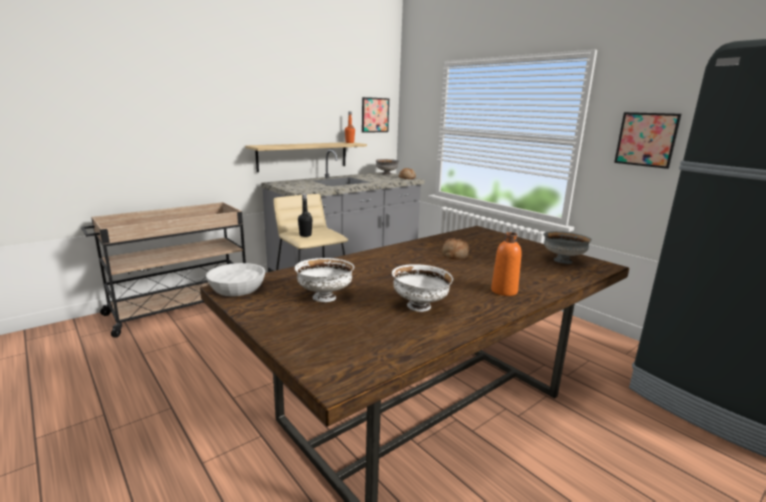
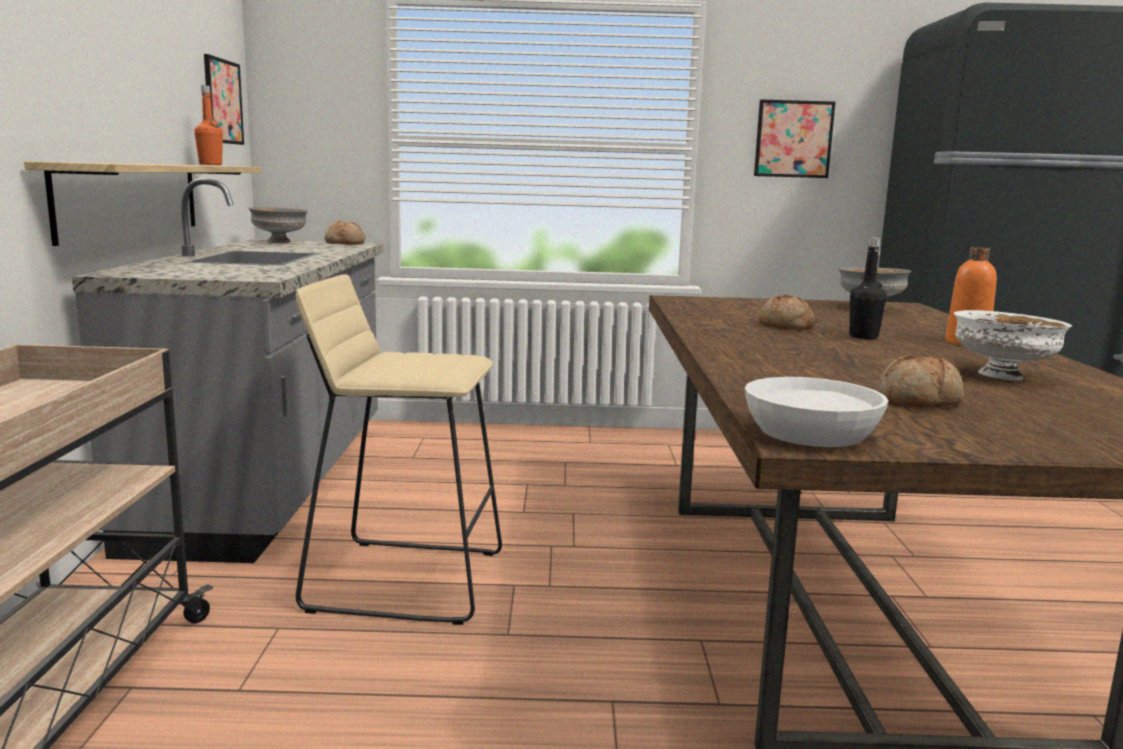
camera: 50 degrees left, 5 degrees down
(305, 235) = (420, 369): black bottle -> black bottle (863, 336)
(324, 297) = (918, 401): white bowl -> bread

